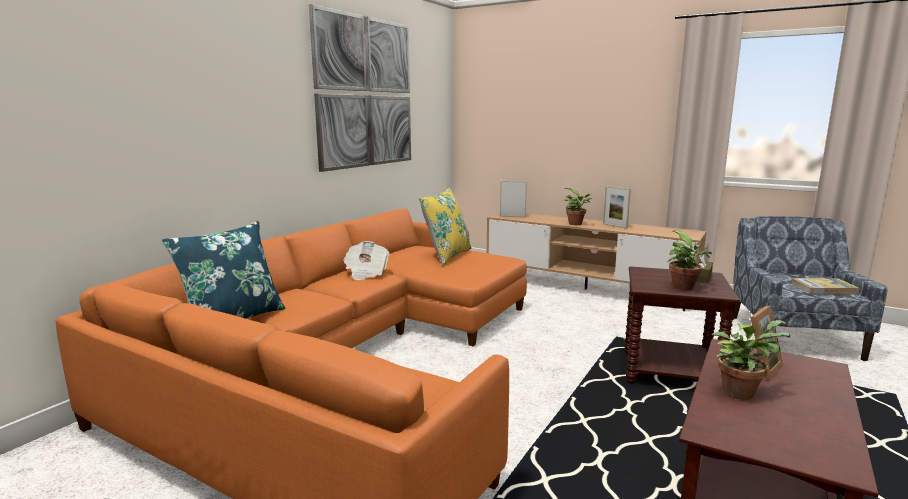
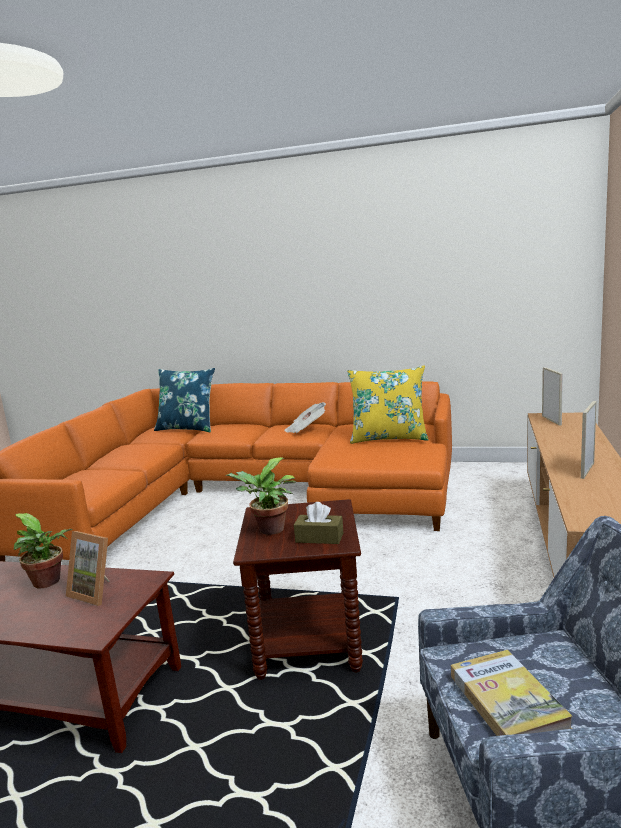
camera: 75 degrees right, 0 degrees up
(365, 93) = (407, 256): picture -> none
(577, 224) = (559, 451): potted plant -> none

